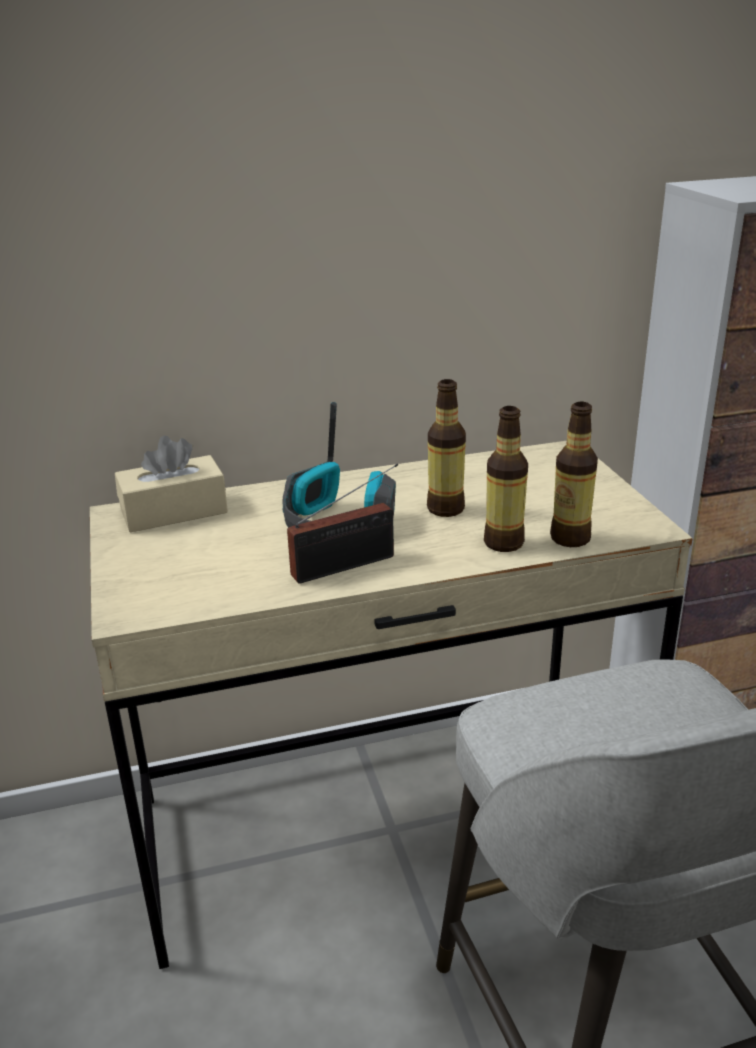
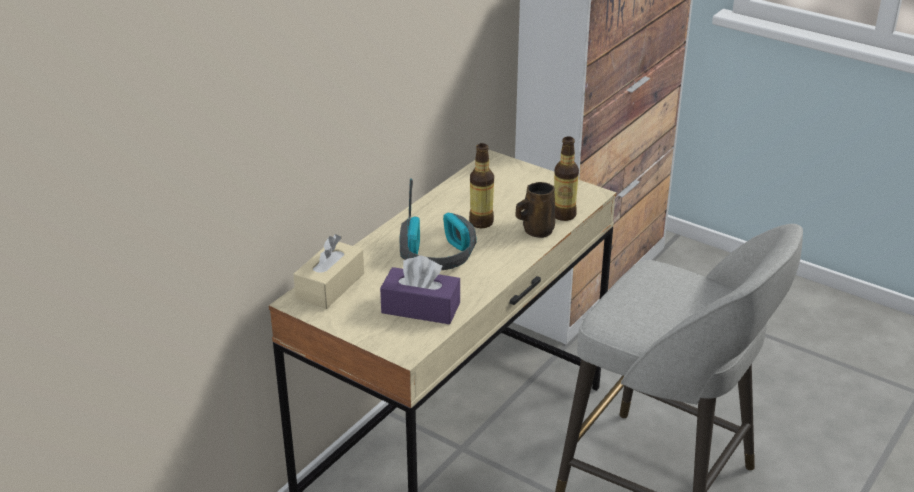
camera: 40 degrees left, 5 degrees up
(222, 573) = (420, 308): none -> purple tissue box
(349, 565) = (479, 275): radio -> none
(503, 543) = (536, 231): bottle -> brown mug

